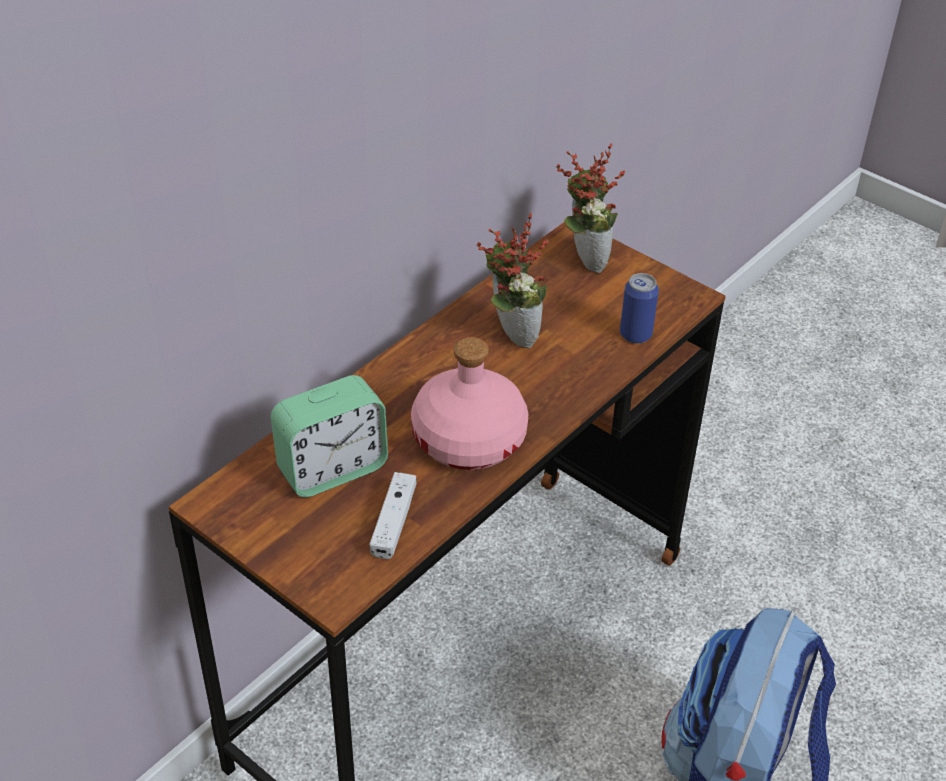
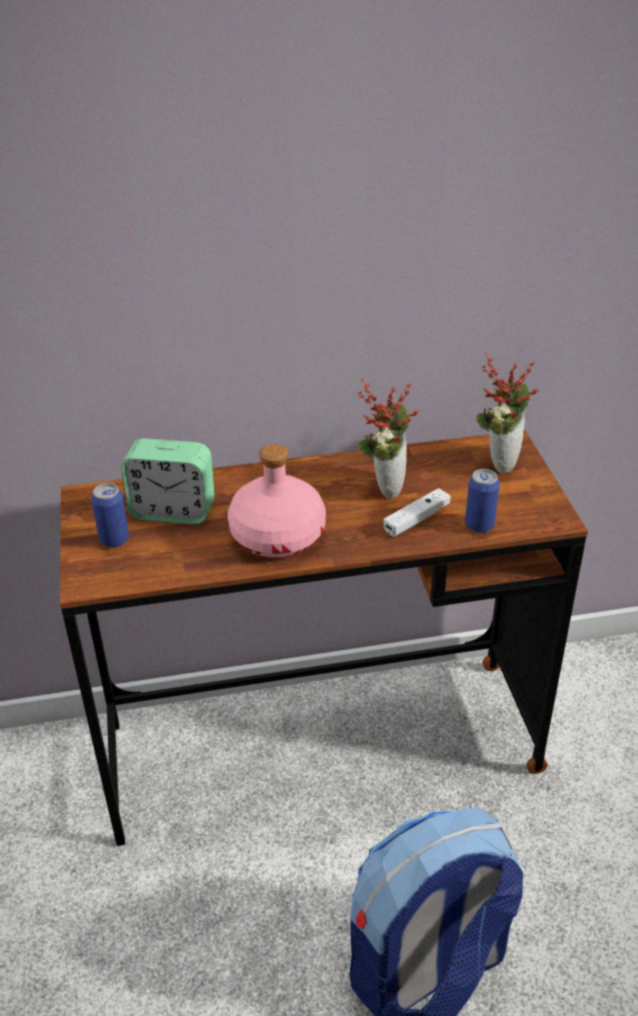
camera: 40 degrees right, 5 degrees down
(307, 532) = (114, 539): none -> can
(393, 522) = (170, 560): white game controller -> white game controller (416, 519)

